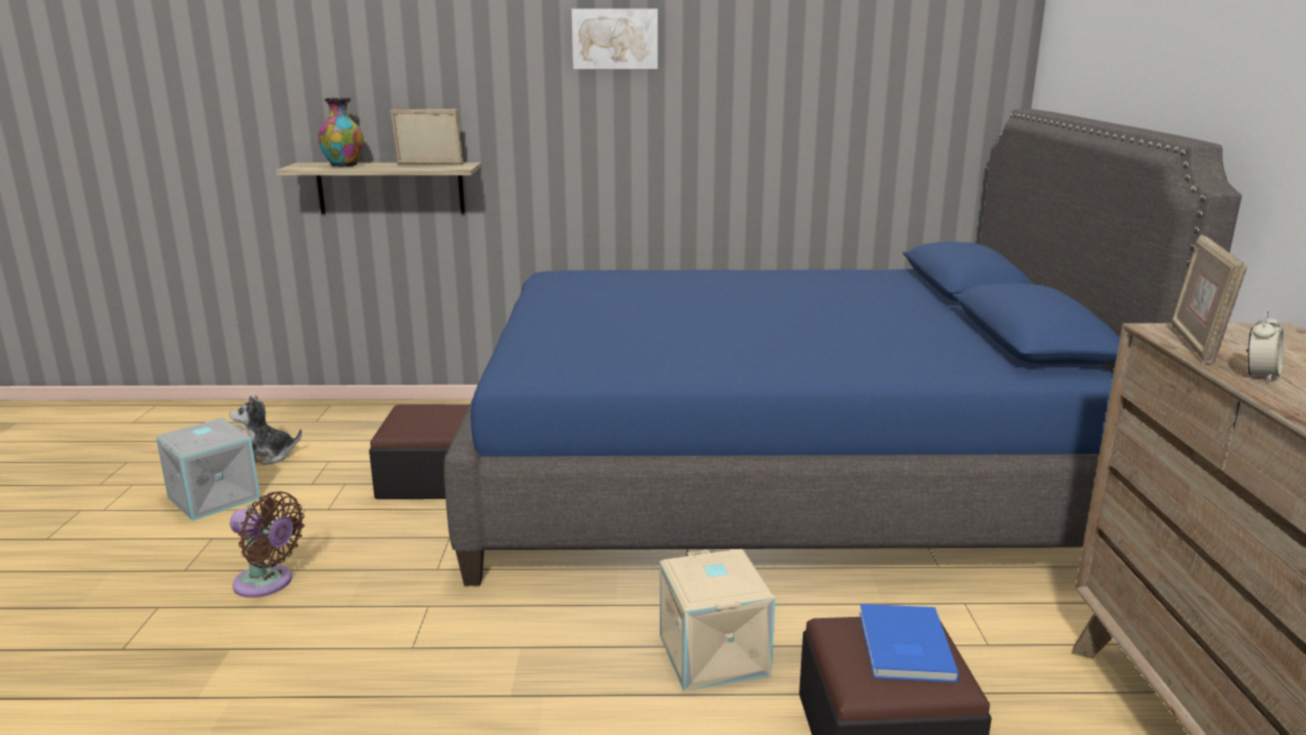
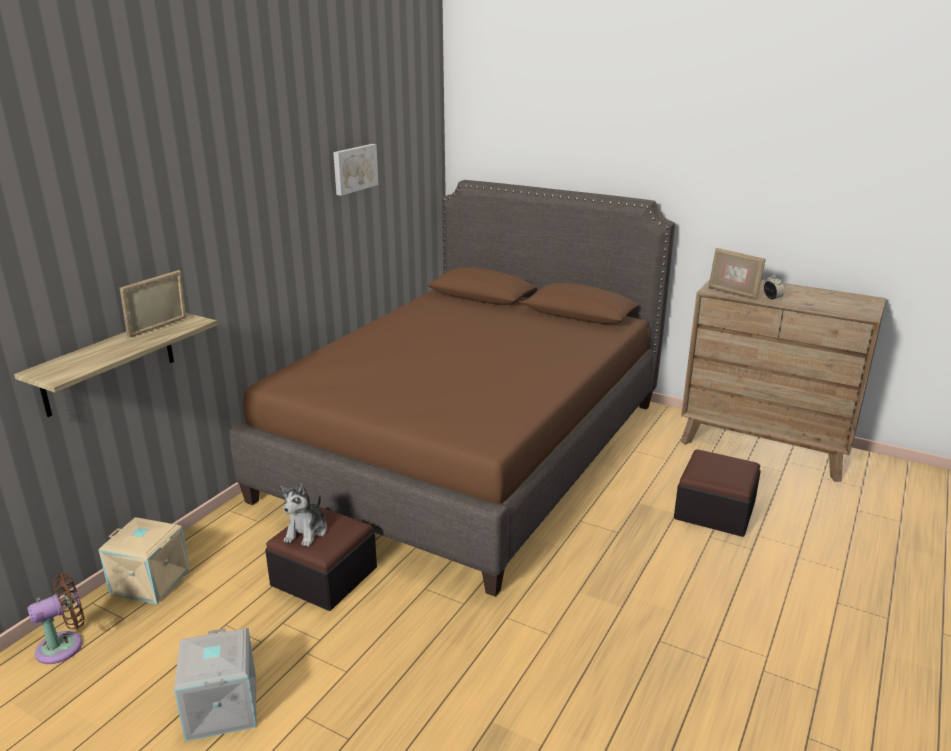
camera: 60 degrees left, 5 degrees up
(267, 456) = (168, 661): plush toy -> plush toy (307, 532)
(268, 583) = (414, 690): brown fan -> brown fan (65, 646)
(344, 166) = (93, 357): vase -> none
(615, 39) = (258, 179): picture -> picture (354, 168)
(715, 655) = (629, 530): beige storage box -> beige storage box (151, 581)
(775, 476) = (468, 448): blue bed -> brown bed
(903, 646) = (720, 464): blue book -> none

